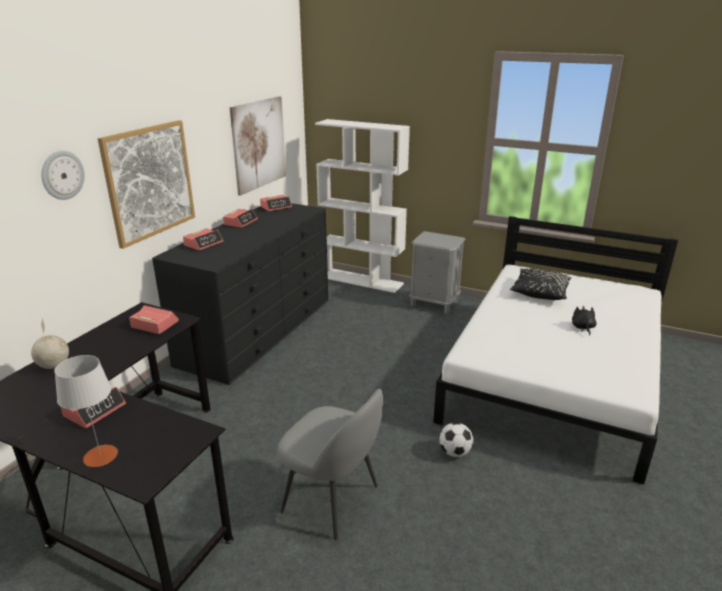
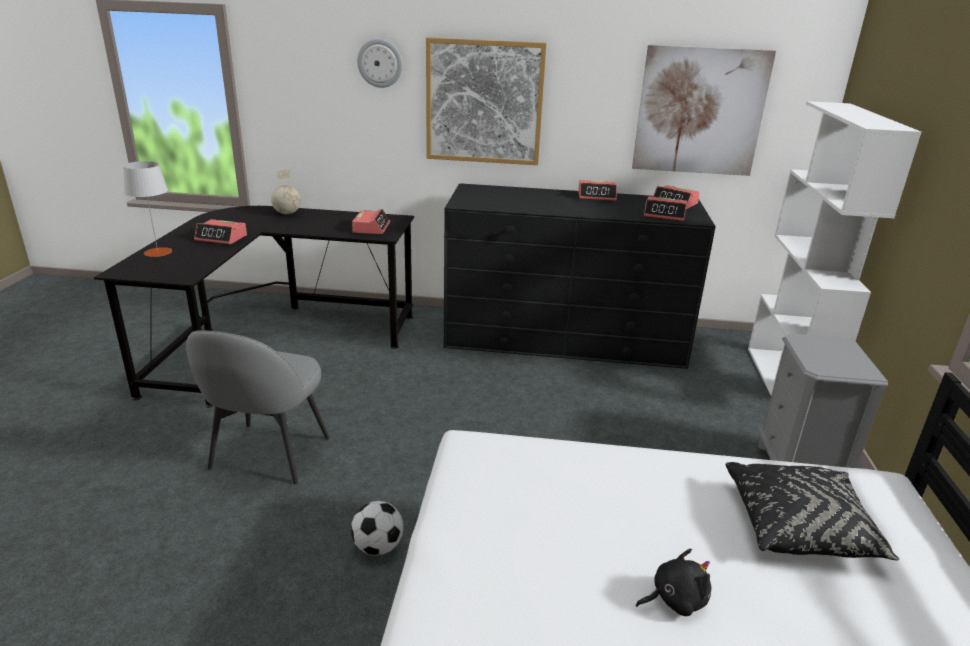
camera: 70 degrees right, 0 degrees up
(203, 244) = (513, 193): alarm clock -> alarm clock (664, 215)

